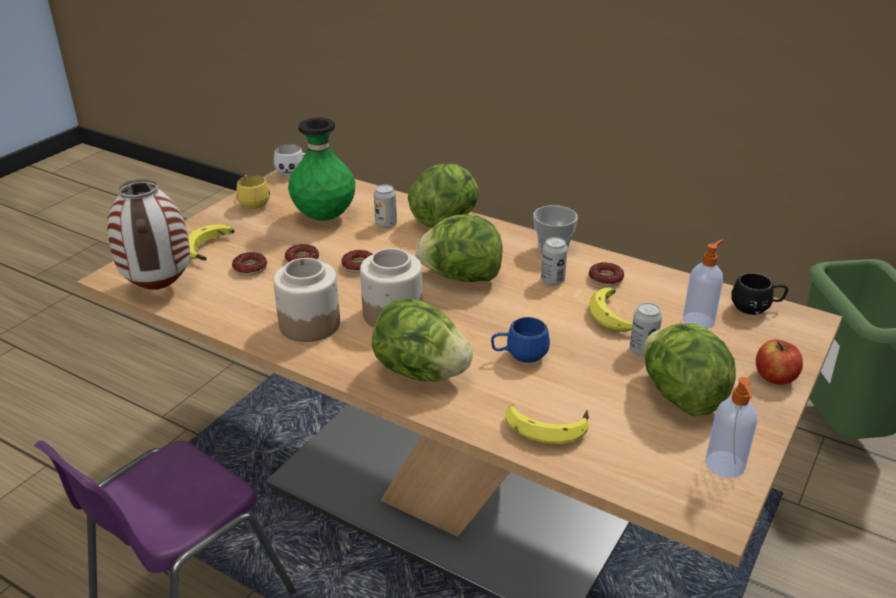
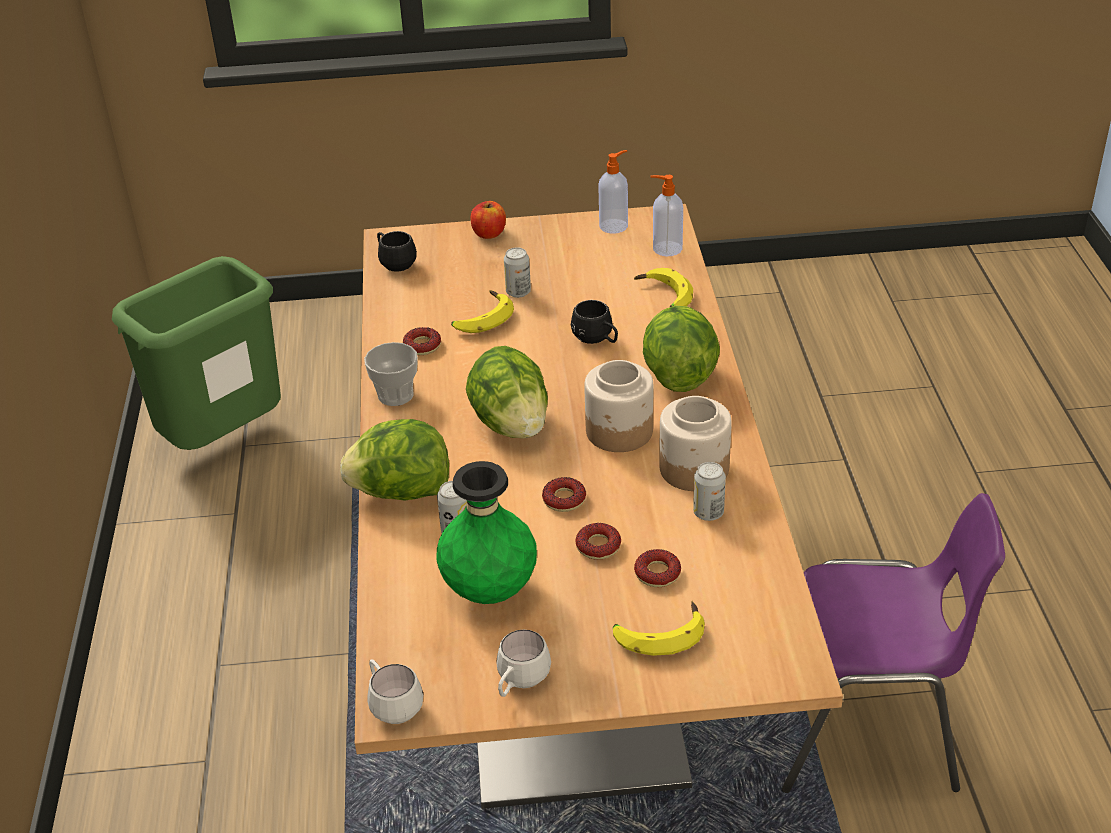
camera: 125 degrees left, 5 degrees up
(160, 288) = (770, 611): vase -> none
(253, 203) = (519, 683): yellow mug -> white mug
(519, 356) = (597, 340): blue mug -> black mug
(552, 280) = (457, 372): can -> can (708, 513)
(680, 396) = (559, 260): lettuce -> none
(699, 320) = (443, 282): soap dispenser -> soap dispenser (666, 249)

